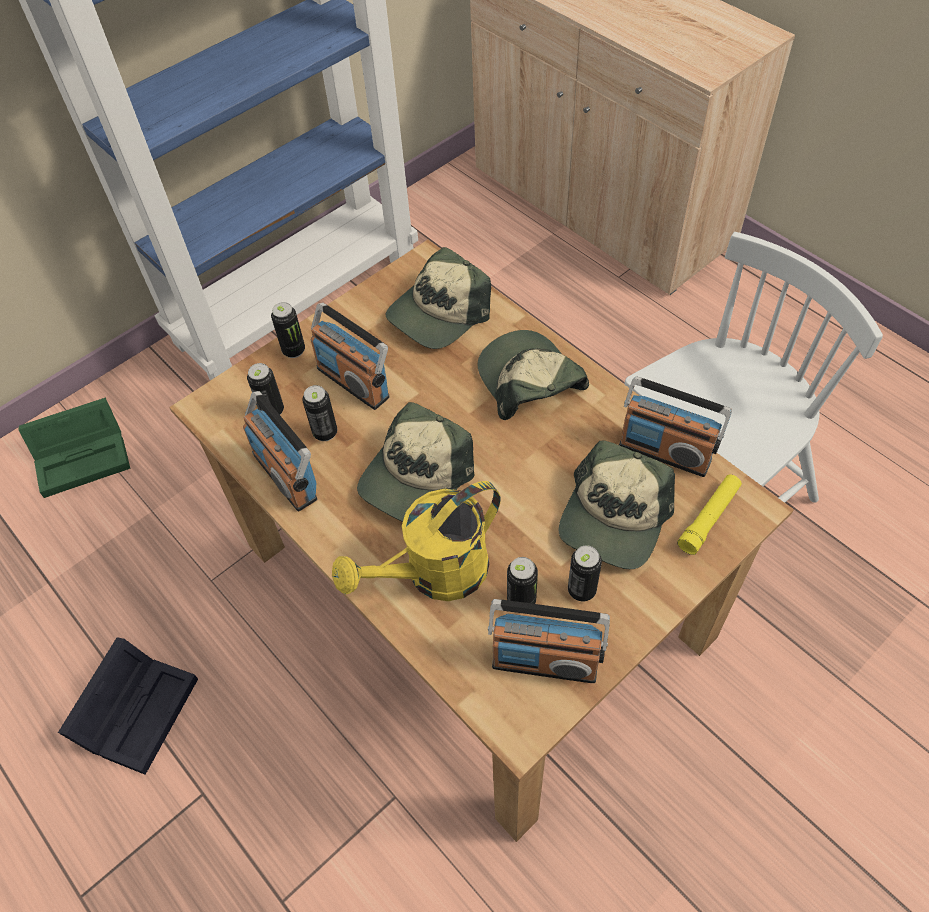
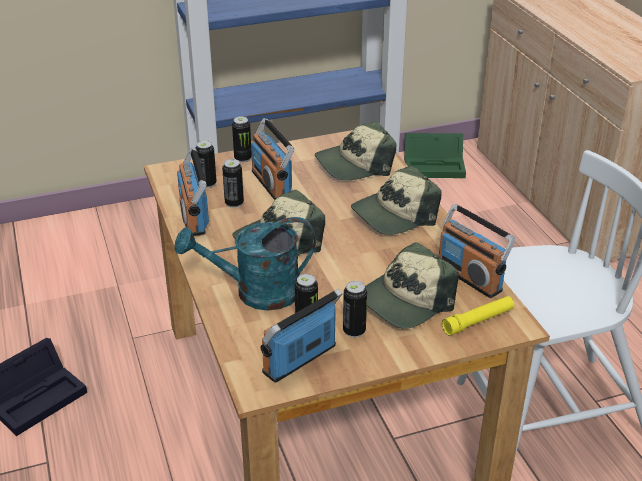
camera: 20 degrees right, 20 degrees down
(85, 456) = (93, 241): green storage box -> green storage box (435, 165)
(435, 575) = (256, 293): yellow watering can -> turquoise watering can
(529, 382) = (394, 214): cap -> cap turned 120 degrees counterclockwise
(545, 661) = (300, 359): radio -> radio turned 105 degrees clockwise

